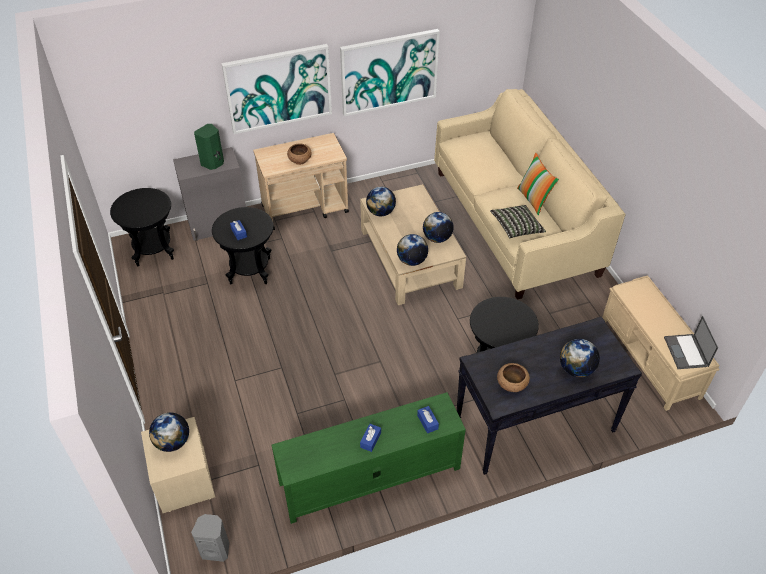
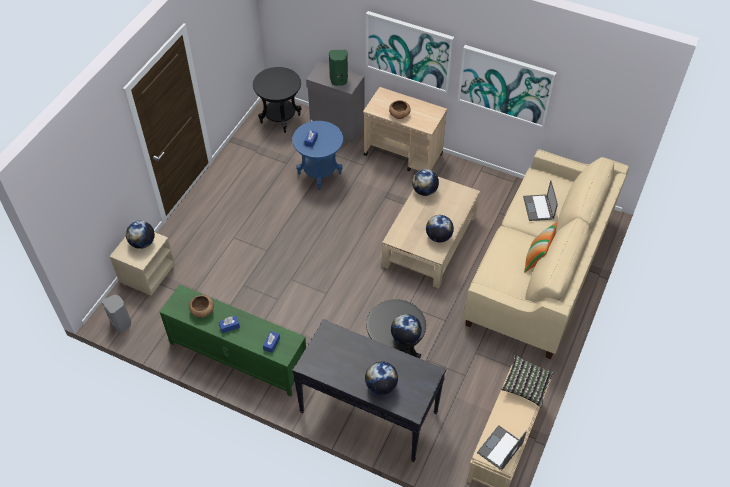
camera: 45 degrees right, 5 degrees up
(250, 271) = (319, 174): black side table -> blue side table
(412, 261) = (401, 240): globe -> globe (405, 337)
(487, 164) = (538, 208): none -> laptop
(512, 384) = (330, 360): brown bowl -> brown bowl (202, 311)
(516, 228) = (494, 269): pillow -> pillow (526, 385)

